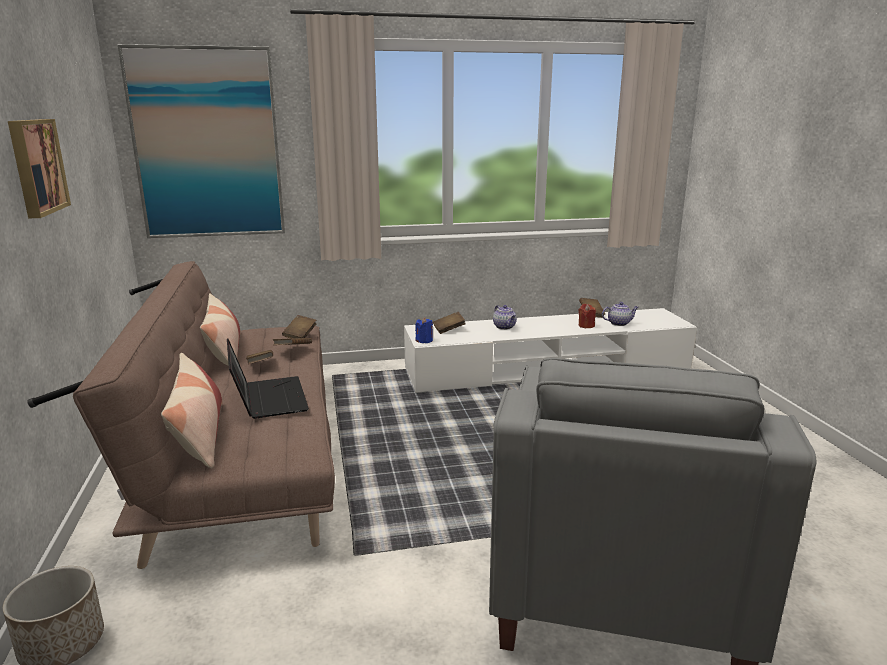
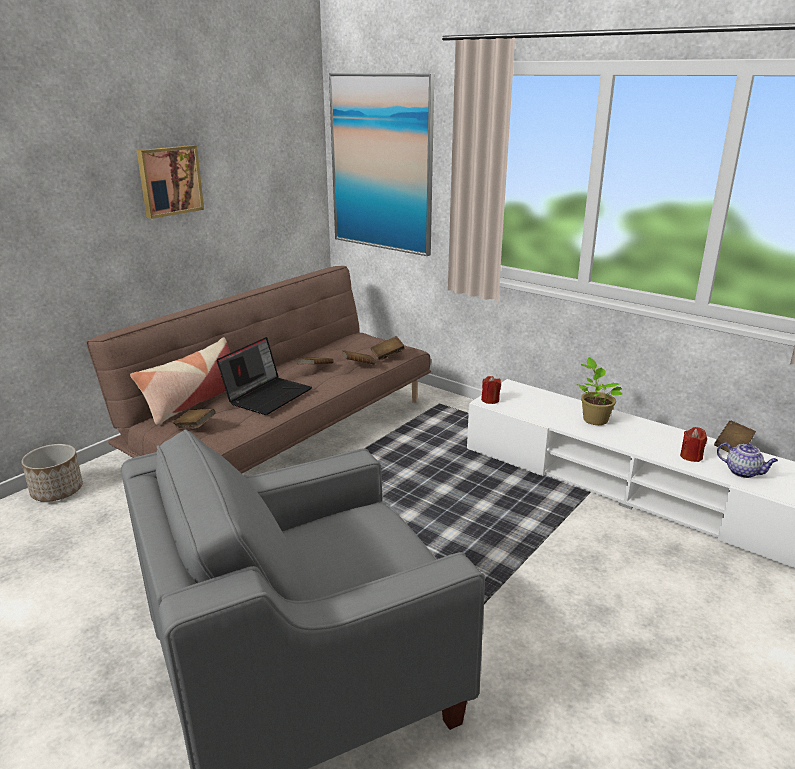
camera: 50 degrees right, 5 degrees up
(224, 352) = (320, 349): pillow -> none
(424, 340) = (490, 400): blue candle -> red candle
(449, 330) = (534, 399): brown book -> brown book (195, 427)
(505, 327) = (594, 419): teapot -> potted plant

